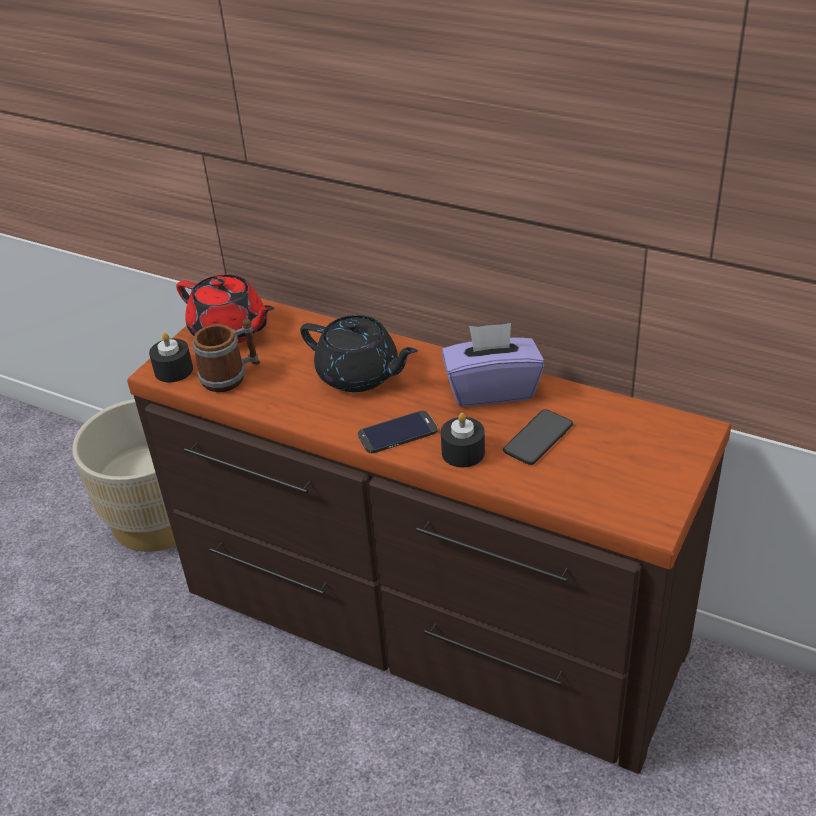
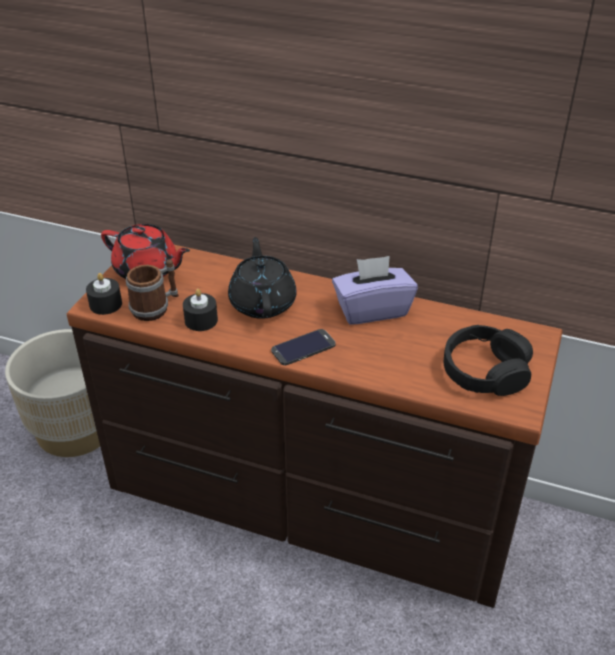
camera: 10 degrees left, 0 degrees up
(359, 375) = (263, 302): black teapot -> black teapot turned 120 degrees counterclockwise
(463, 452) = (359, 361): black candle -> black candle (201, 320)
(538, 438) = (417, 347): phone -> none
(618, 473) = (485, 371): none -> black headphones

